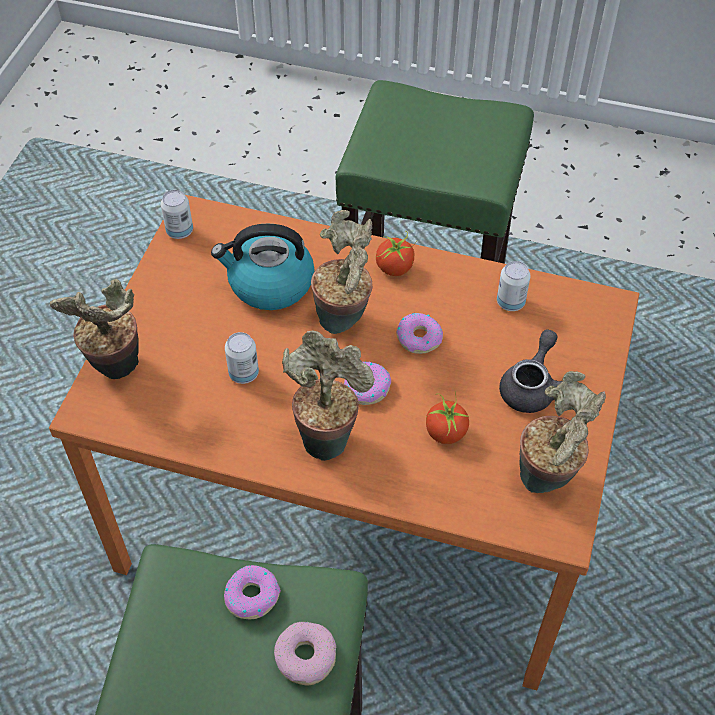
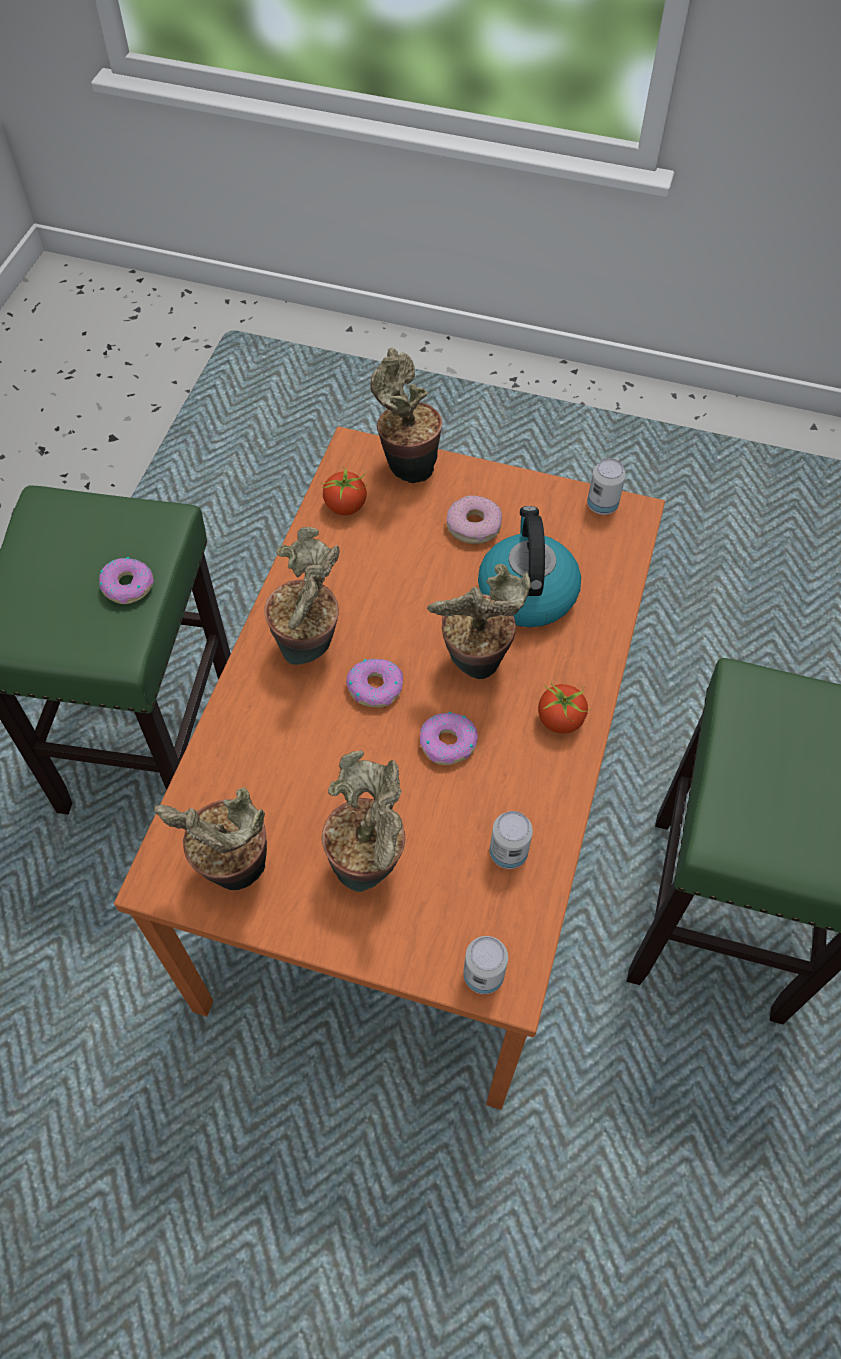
camera: 90 degrees right, 5 degrees up
(244, 374) = (397, 573): can -> can (483, 975)
(306, 657) = (56, 628): donut -> donut (473, 526)
(445, 432) = (308, 765): tomato -> tomato (346, 506)
(531, 387) = (370, 866): grey teapot -> potted plant

